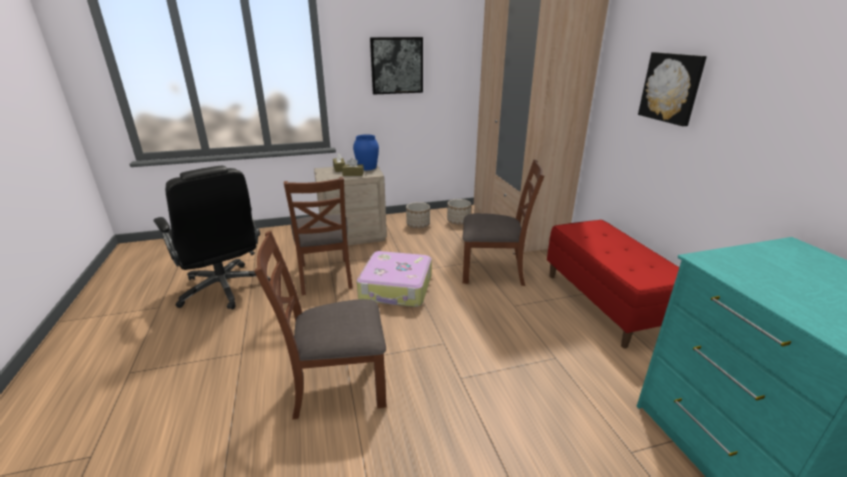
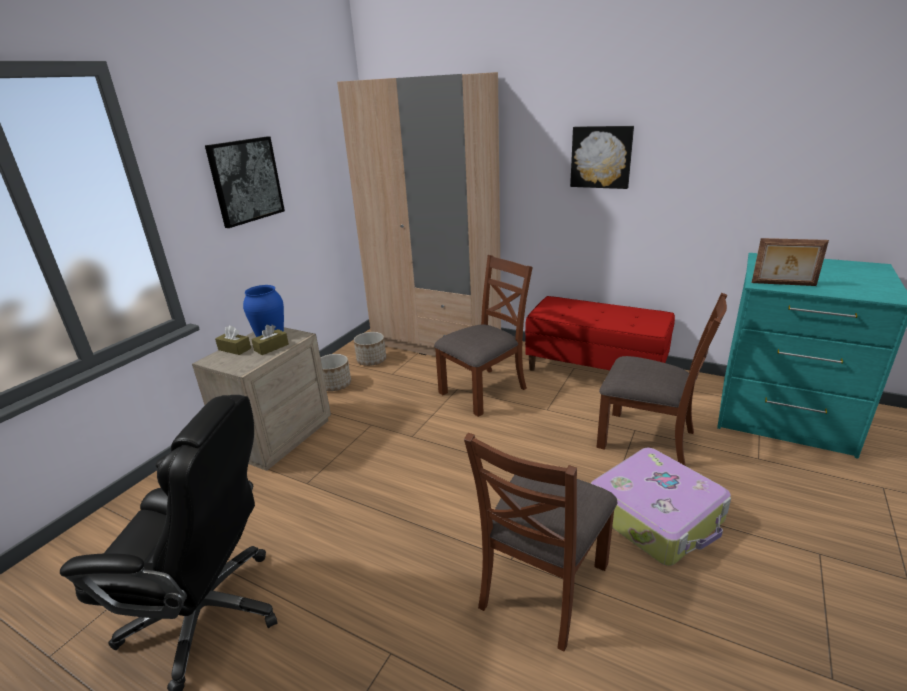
camera: 45 degrees left, 0 degrees up
(325, 276) = (328, 499): brown chair -> brown chair (647, 438)
(396, 288) = (430, 459): suitcase -> suitcase (656, 516)
(732, 271) = (783, 284): none -> picture frame

